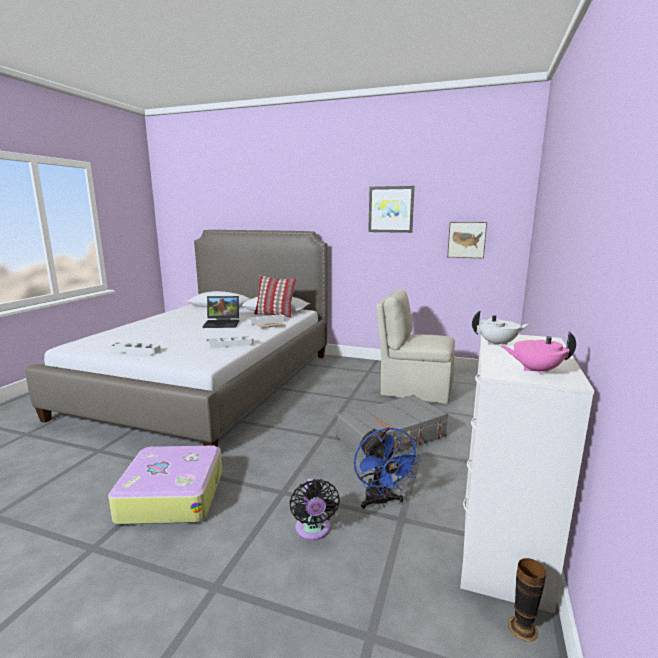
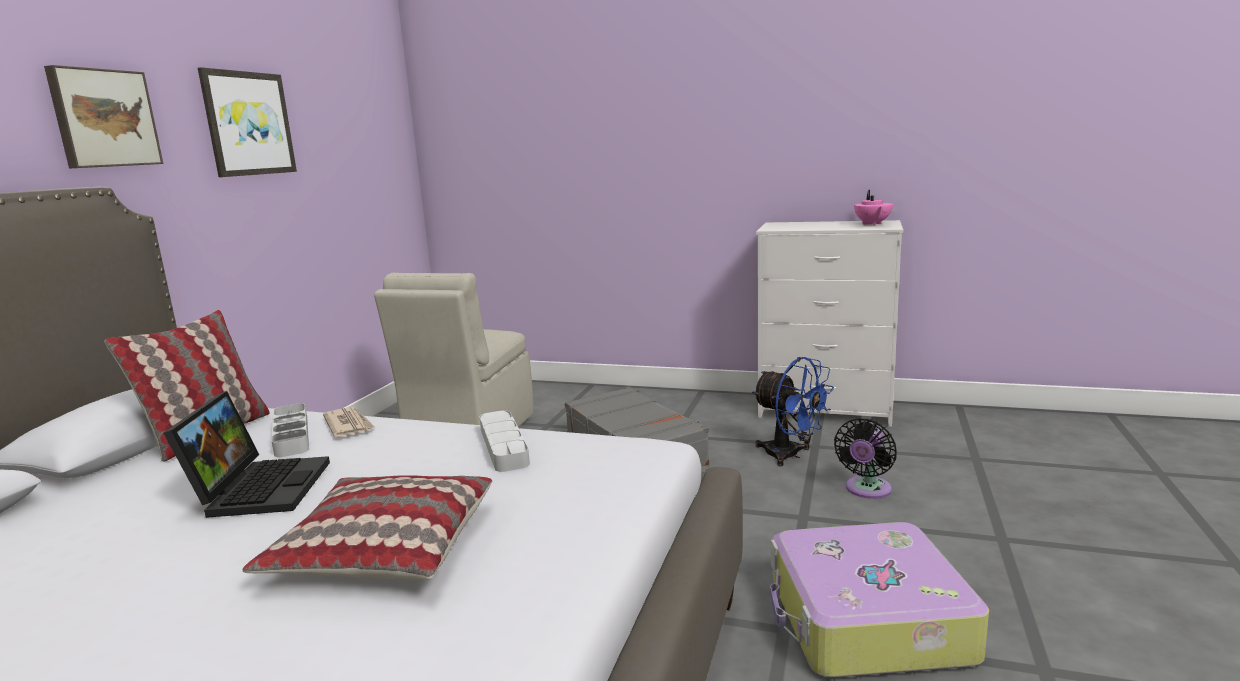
camera: 90 degrees left, 0 degrees up
(136, 351) = (542, 564): grey tray -> none
(168, 337) = (383, 549): none -> pillow
(313, 530) = (866, 490): black fan -> black fan turned 135 degrees clockwise
(381, 502) = (790, 455): blue fan -> blue fan turned 60 degrees clockwise
(466, 239) = (363, 178): picture -> picture (103, 118)
(498, 344) = (804, 228): white teapot -> none
(522, 628) = (913, 411): vase -> none

